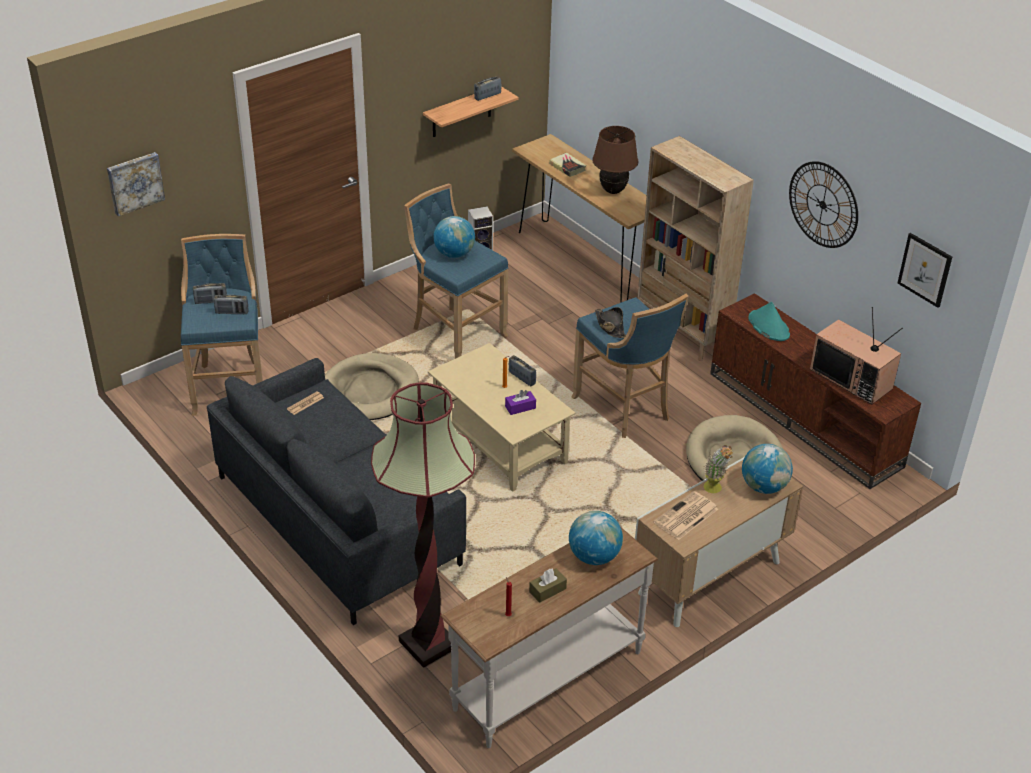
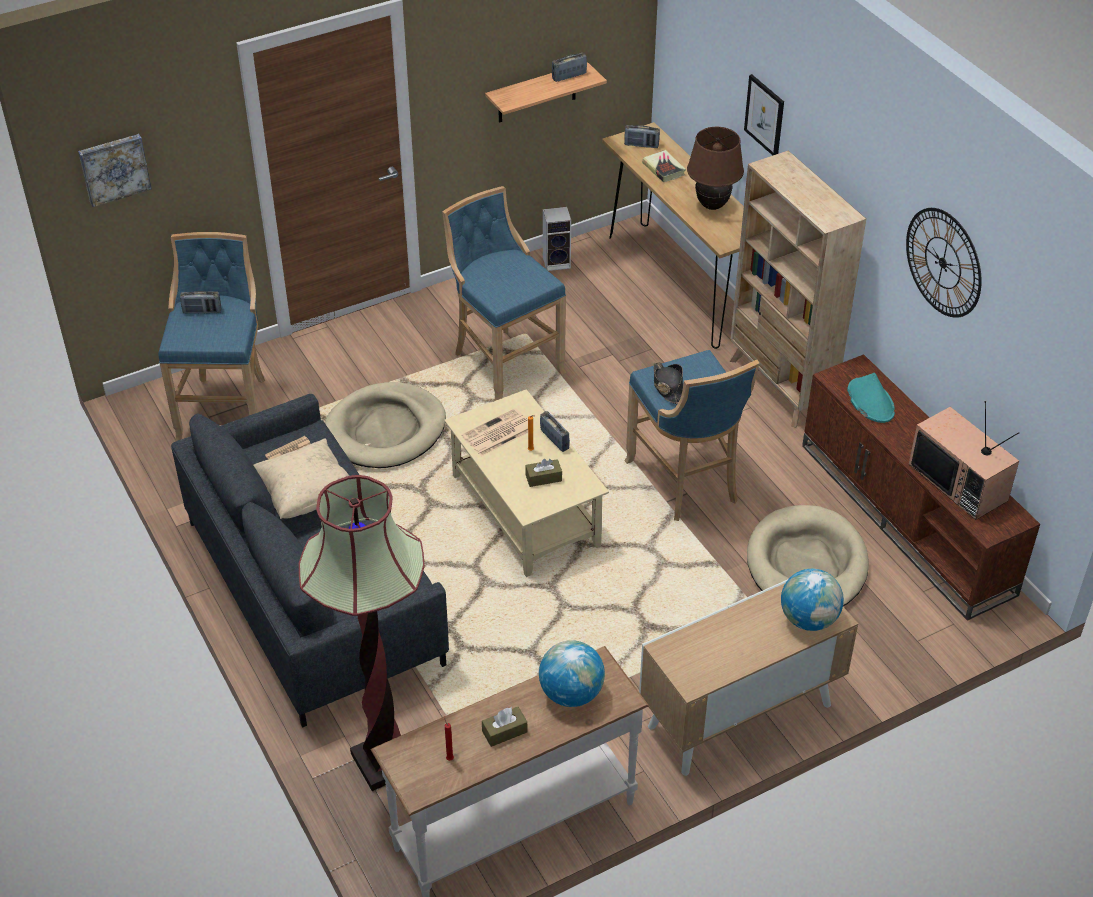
camera: 10 degrees right, 5 degrees up
(232, 312) = (223, 328): radio -> radio (641, 145)
(329, 437) = (306, 496): none -> beige pillow
(454, 254) = (501, 273): globe -> none
(520, 407) = (543, 478): purple tissue box -> brown tissue box
(685, 516) = (702, 649): newspaper -> newspaper (497, 433)
(715, 490) = (747, 617): potted plant -> none
(925, 269) = (1053, 364): picture -> picture (764, 115)

